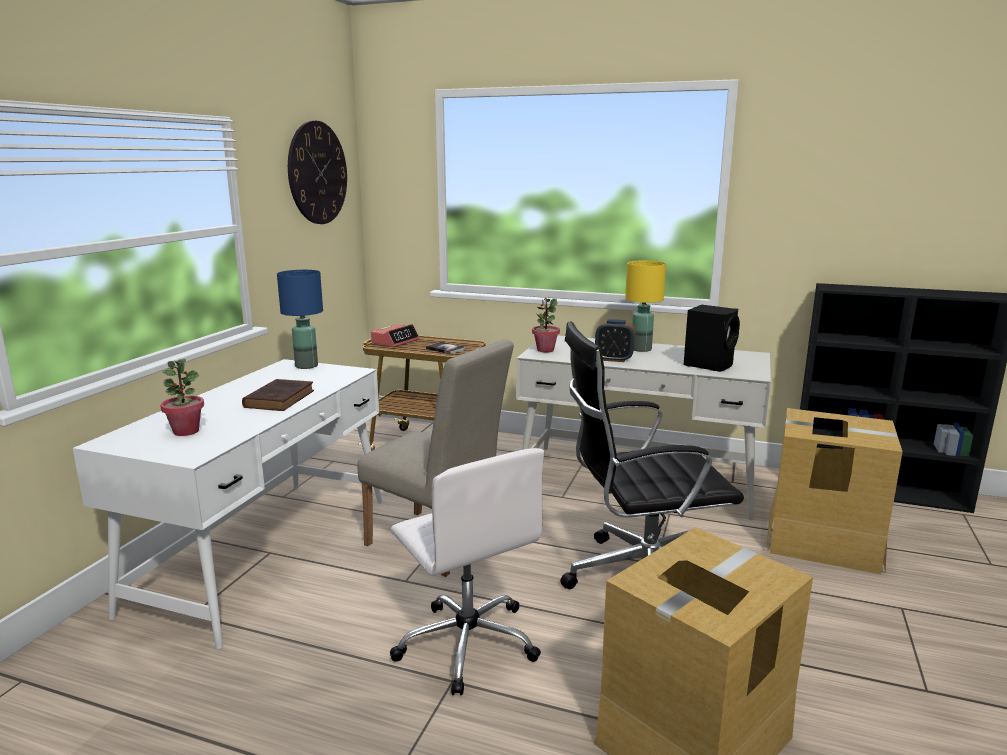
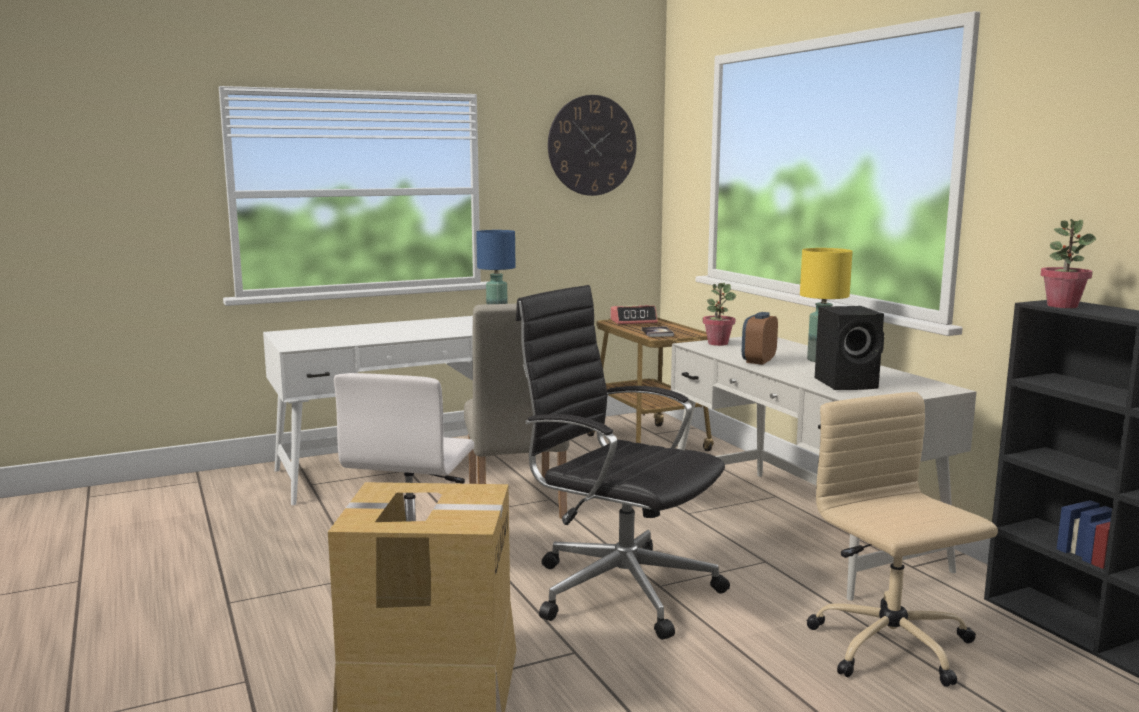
camera: 45 degrees right, 5 degrees down
(186, 431) = (327, 336): potted plant -> potted plant (1062, 306)
(280, 398) = (422, 332): brown book -> none
(614, 359) = (758, 361): alarm clock -> alarm clock turned 60 degrees clockwise
(822, 541) = (892, 648): cardboard box -> beige office chair

